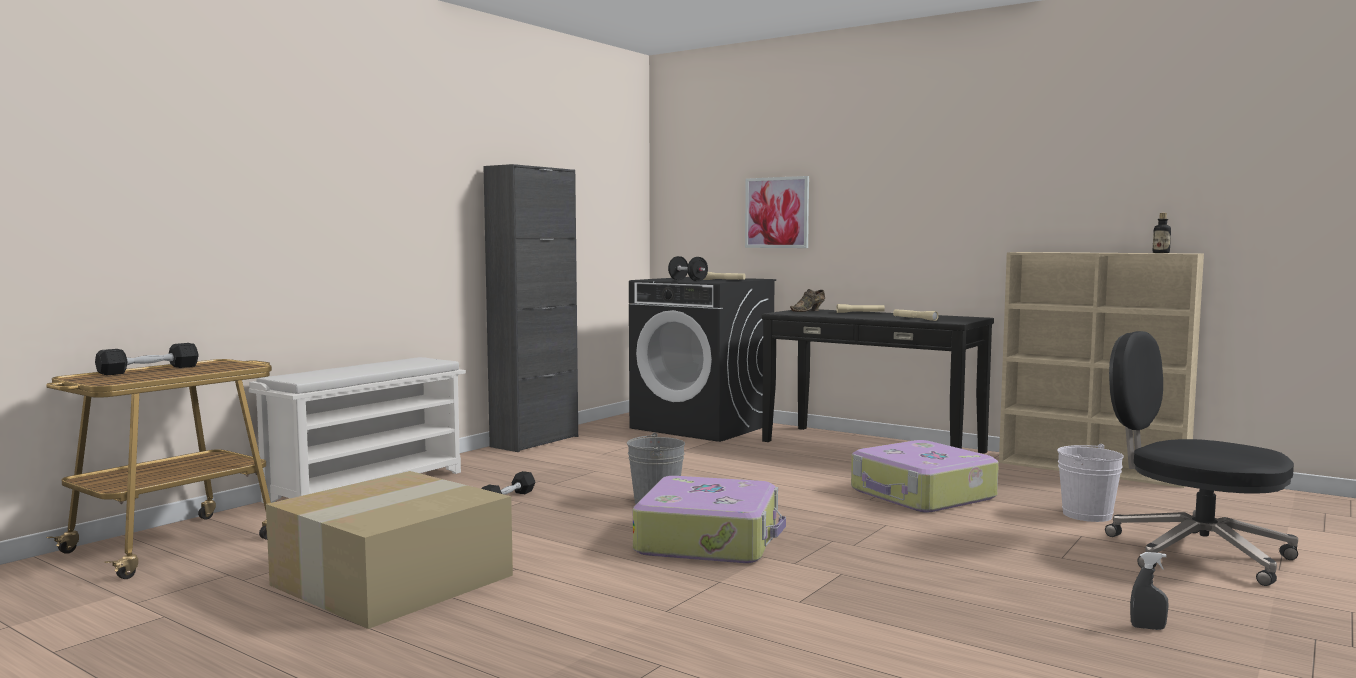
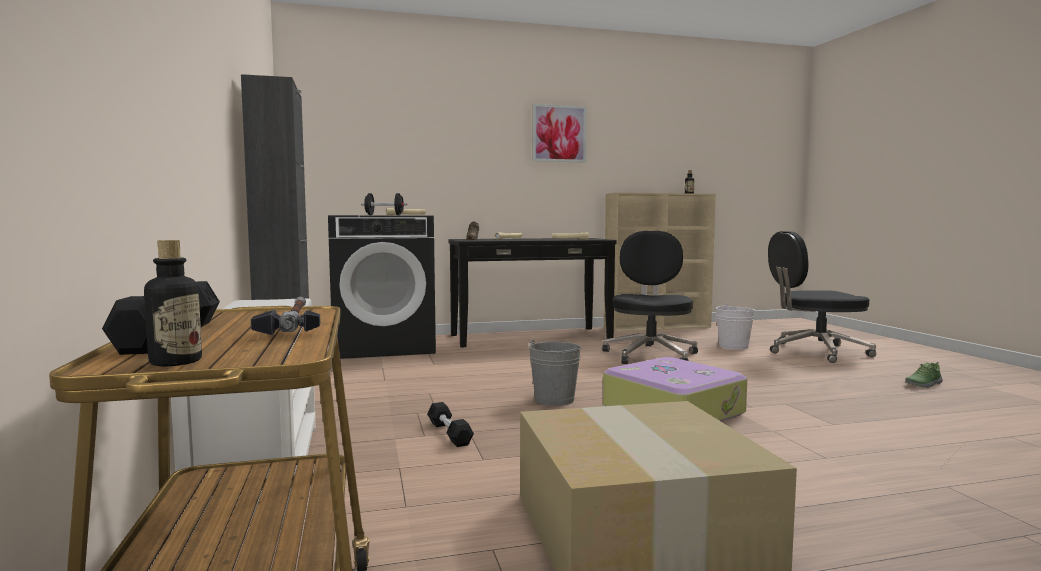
camera: 50 degrees left, 0 degrees up
(90, 379) = (176, 362): none -> bottle
(201, 370) = (292, 321): none -> hammer
(777, 212) = (420, 160): picture -> picture (559, 133)
(922, 494) = (650, 355): suitcase -> black office chair
(1147, 628) = (923, 384): grey spray bottle -> shoe

